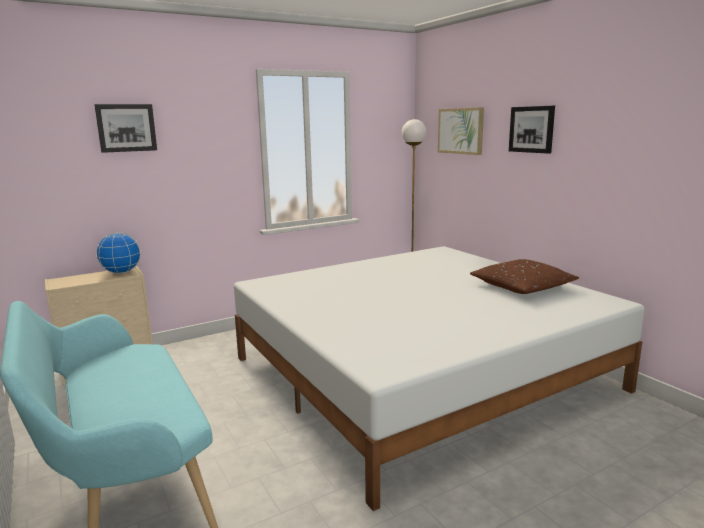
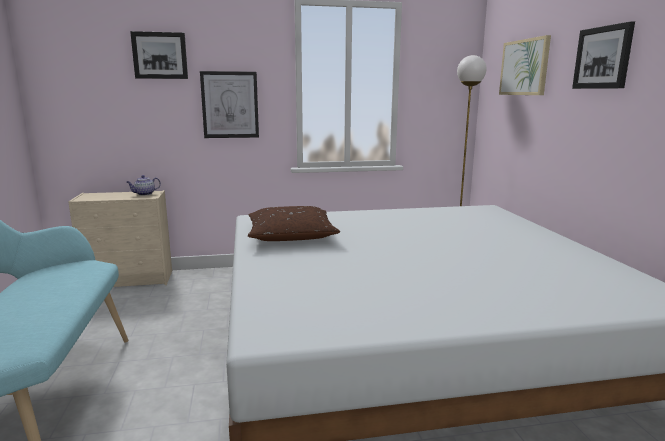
camera: 20 degrees right, 0 degrees up
(121, 272) = (144, 194): globe -> teapot
(200, 173) = (230, 105): none -> picture
(521, 287) = (552, 261): brown pillow -> brown pillow (291, 235)

